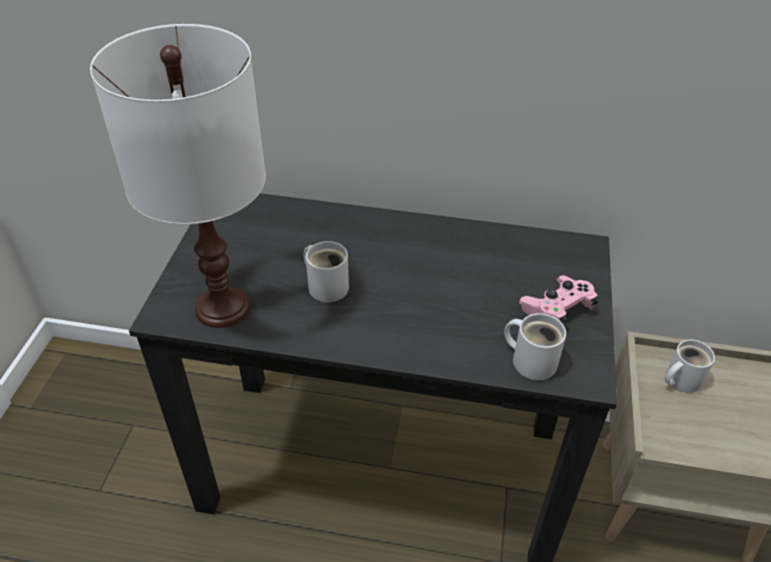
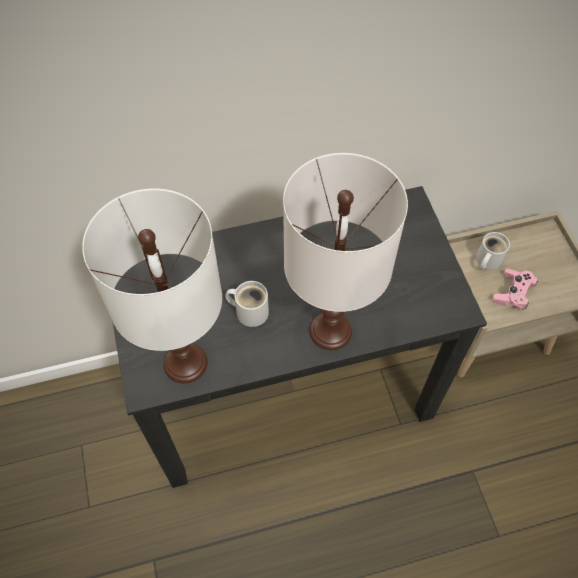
camera: 25 degrees left, 15 degrees up
(405, 337) = (329, 330): none -> white table lamp
(531, 359) = (420, 312): white mug -> none
(557, 309) = (417, 264): pink game controller -> pink game controller (513, 293)

